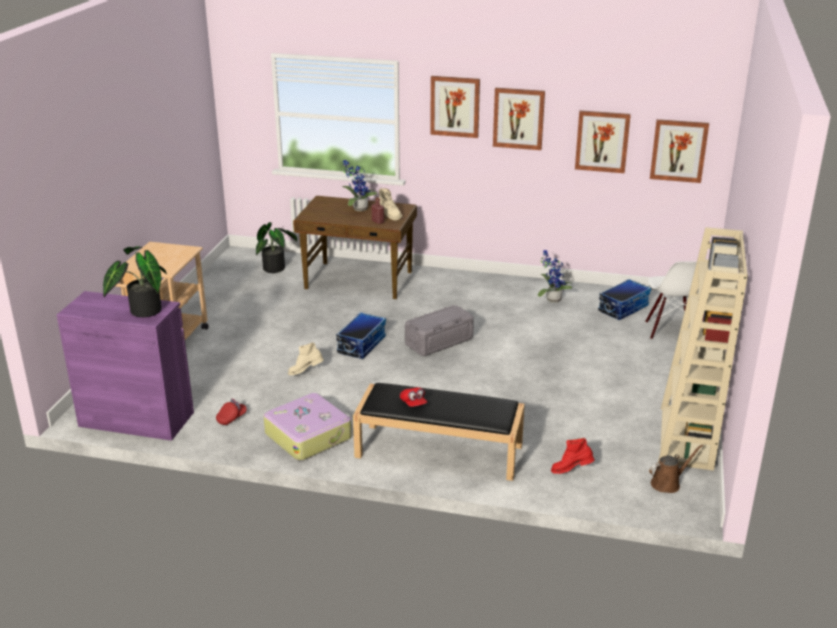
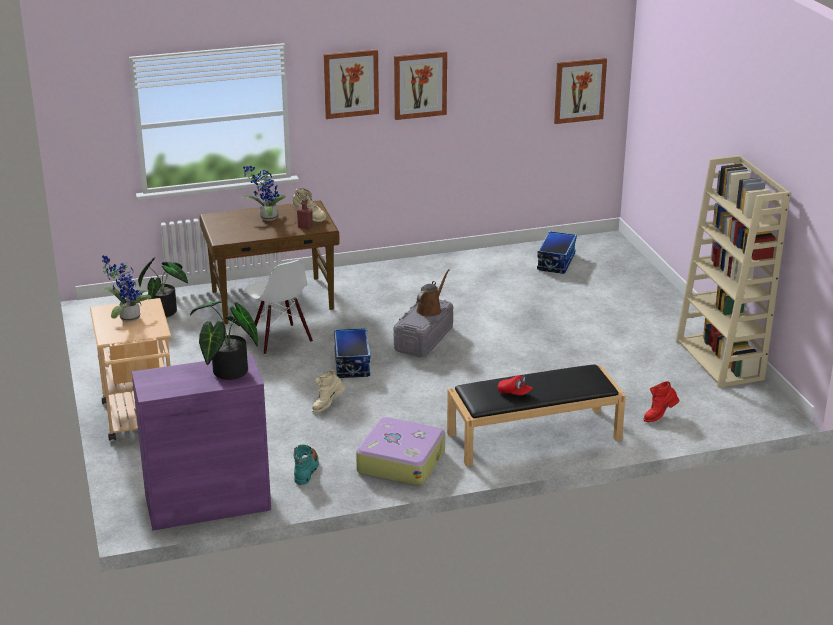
camera: 30 degrees left, 0 degrees up
(231, 418) = (306, 470): red cap -> turquoise boot
(552, 299) = (483, 269): potted plant -> potted plant (127, 318)
(602, 141) = (506, 94): picture -> none
(668, 483) = (741, 401): brown watering can -> brown watering can (430, 309)
(670, 330) = (616, 271): white chair -> white chair (280, 339)

